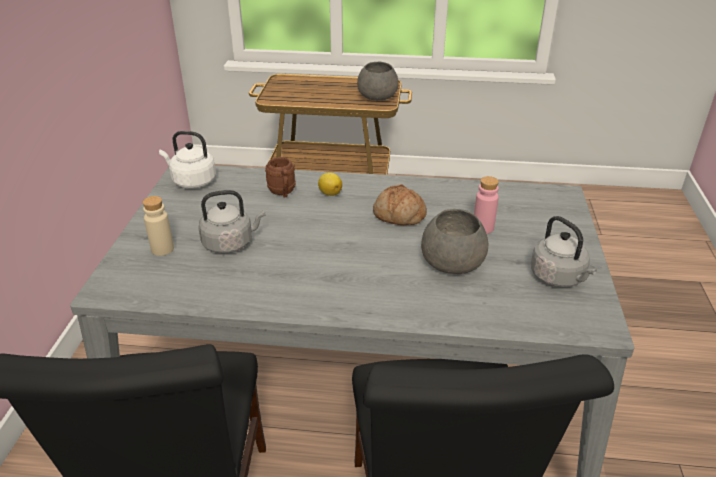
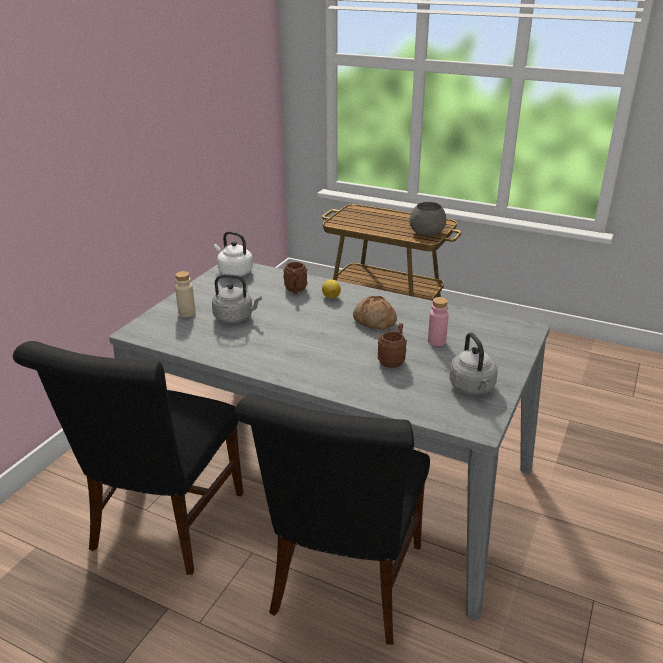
camera: 20 degrees right, 5 degrees down
(452, 262) = (393, 360): grey bowl -> brown mug

